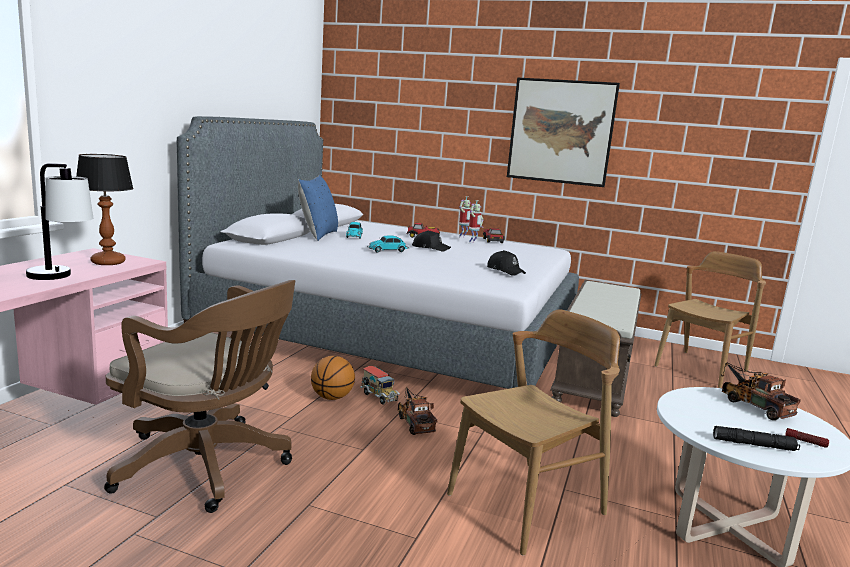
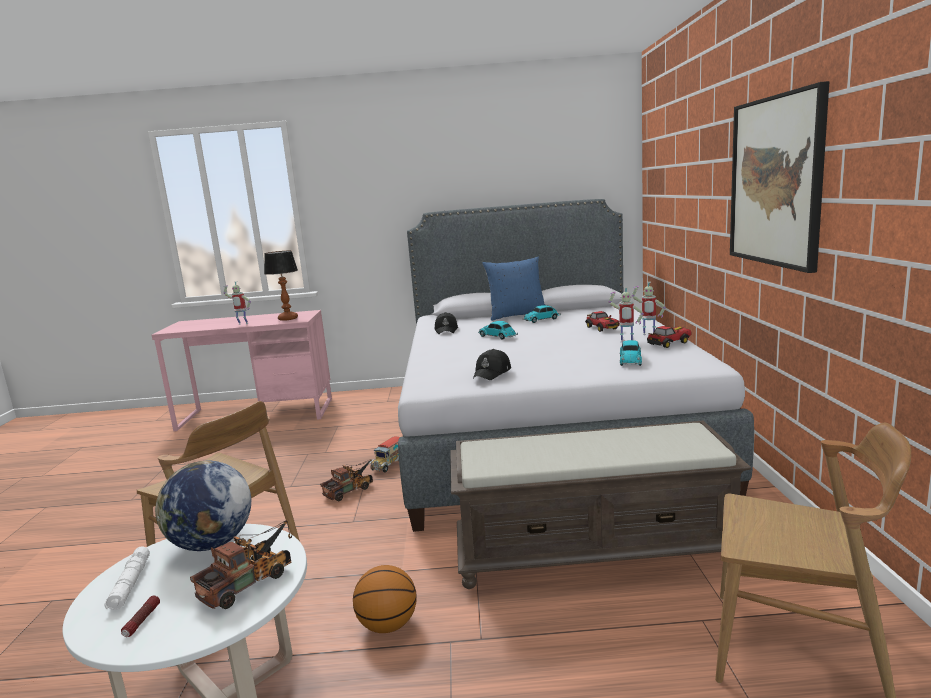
camera: 70 degrees right, 0 degrees up
(62, 278) = (242, 324): table lamp -> toy robot
(208, 466) = (242, 455): brown office chair -> none
(331, 397) = (371, 452): basketball -> basketball (388, 625)
(430, 248) = (547, 340): black cap -> black cap (446, 330)
(520, 251) = (630, 360): none -> toy car
(693, 412) = (211, 544): none -> globe
(754, 445) = (130, 584): black flashlight -> white flashlight

